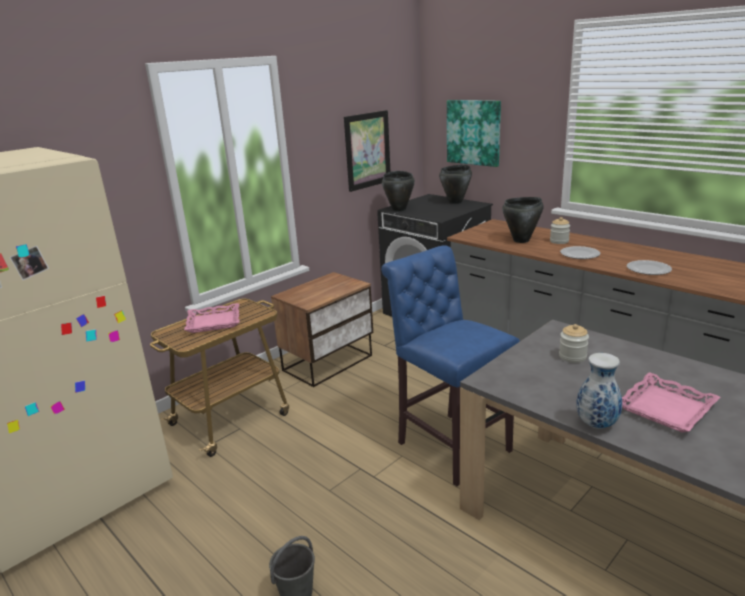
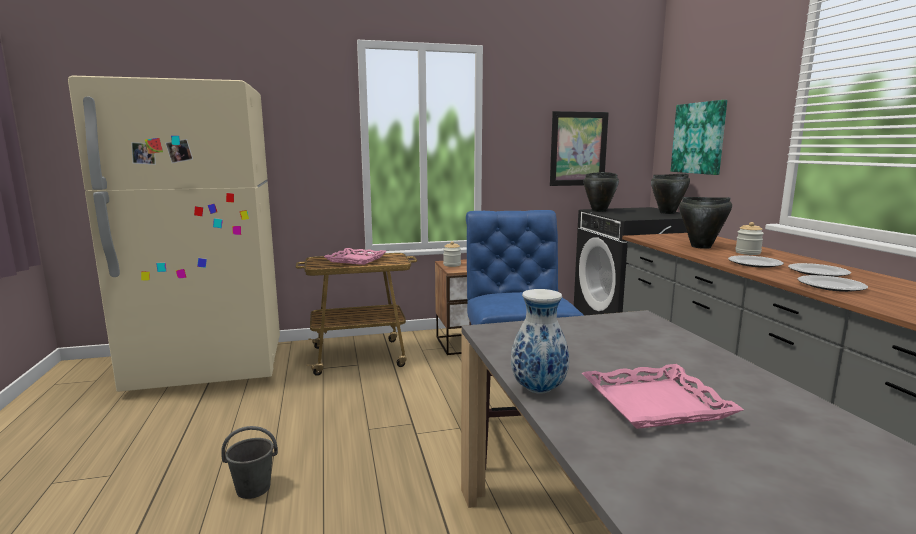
camera: 30 degrees right, 10 degrees down
(572, 357) = (615, 338): jar -> jar (452, 265)
(624, 255) = (817, 272): none -> plate

